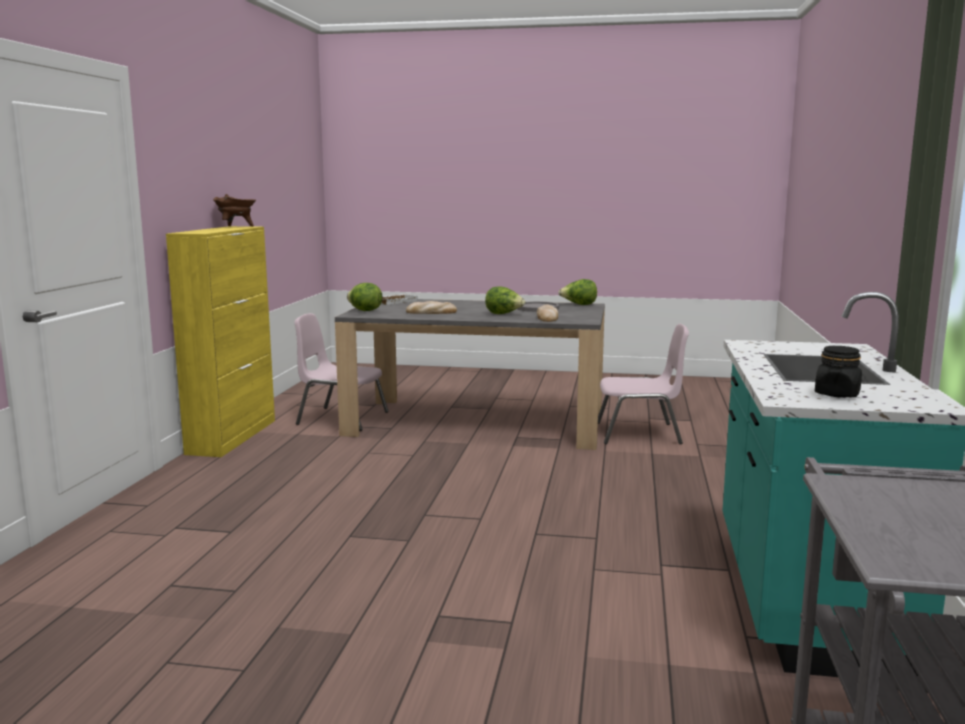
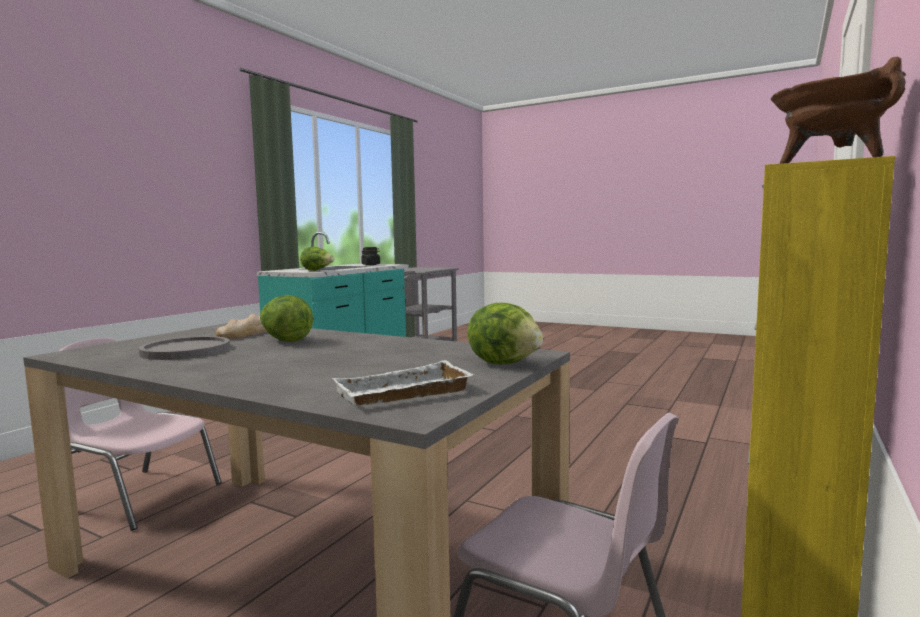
camera: 160 degrees left, 5 degrees down
(431, 312) = (385, 351): bread -> none
(579, 305) = (85, 354): lettuce -> lettuce (317, 270)

